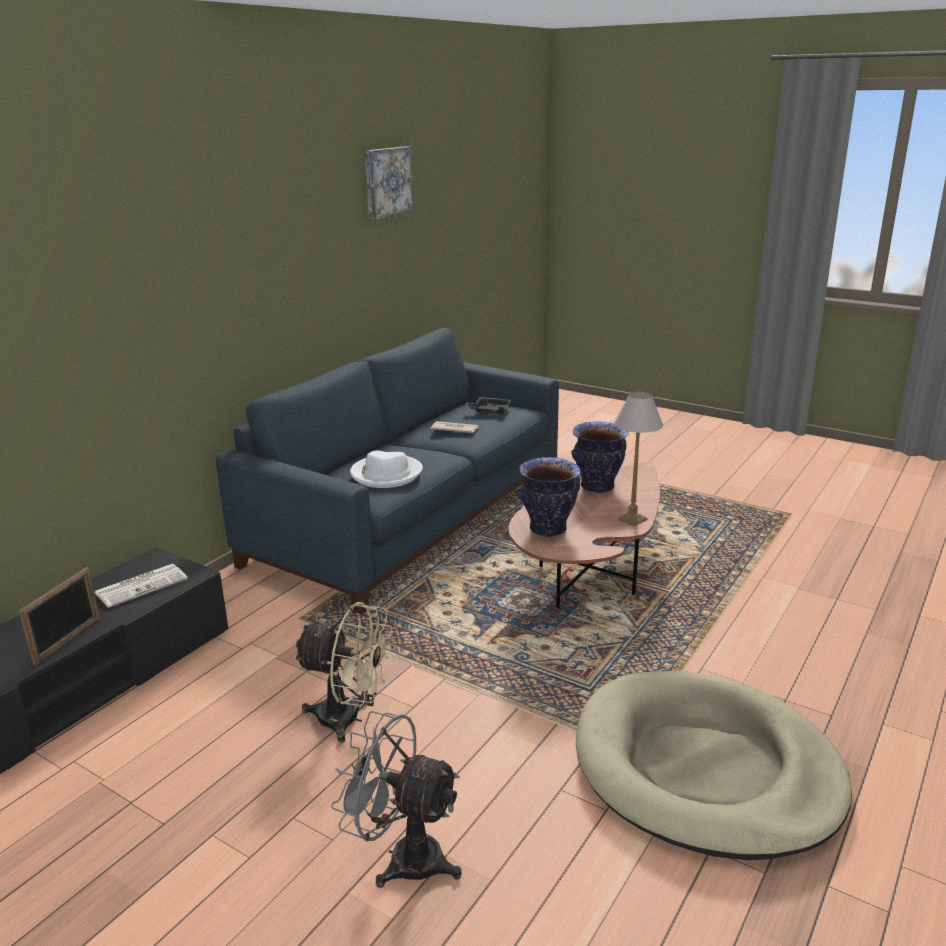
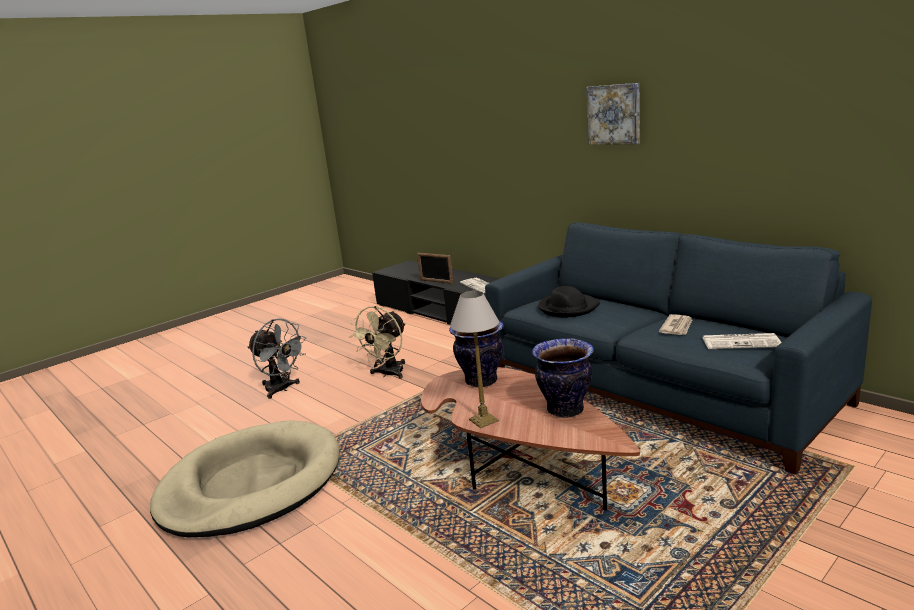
camera: 105 degrees right, 5 degrees down
(386, 182) = (795, 66): picture -> picture (614, 114)
(386, 474) = (567, 308): white hat -> black hat
(403, 857) = (282, 389): grey fan -> grey fan turned 90 degrees clockwise
(489, 411) = (741, 342): black tray -> newspaper

